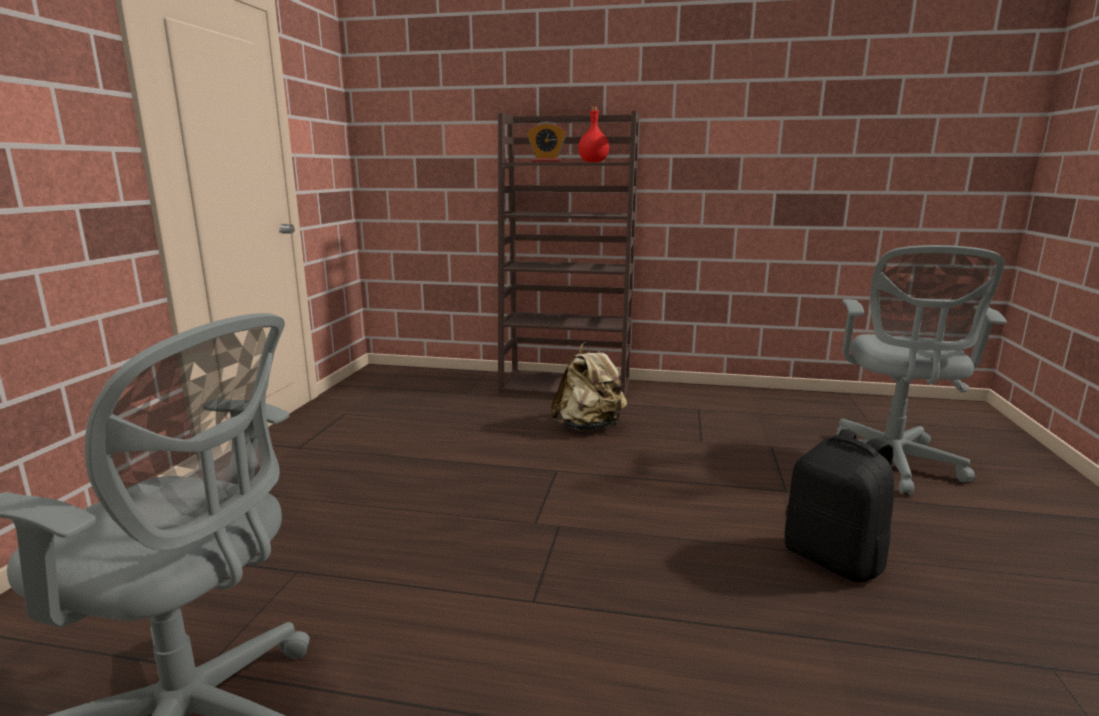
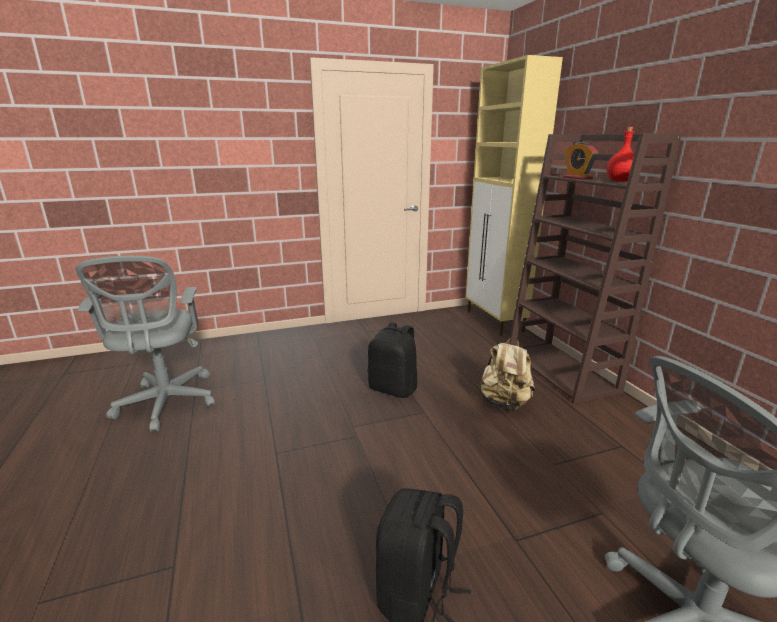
camera: 60 degrees right, 5 degrees up
(423, 375) = (494, 321): none -> beige cabinet
(484, 473) = (394, 389): none -> black backpack

